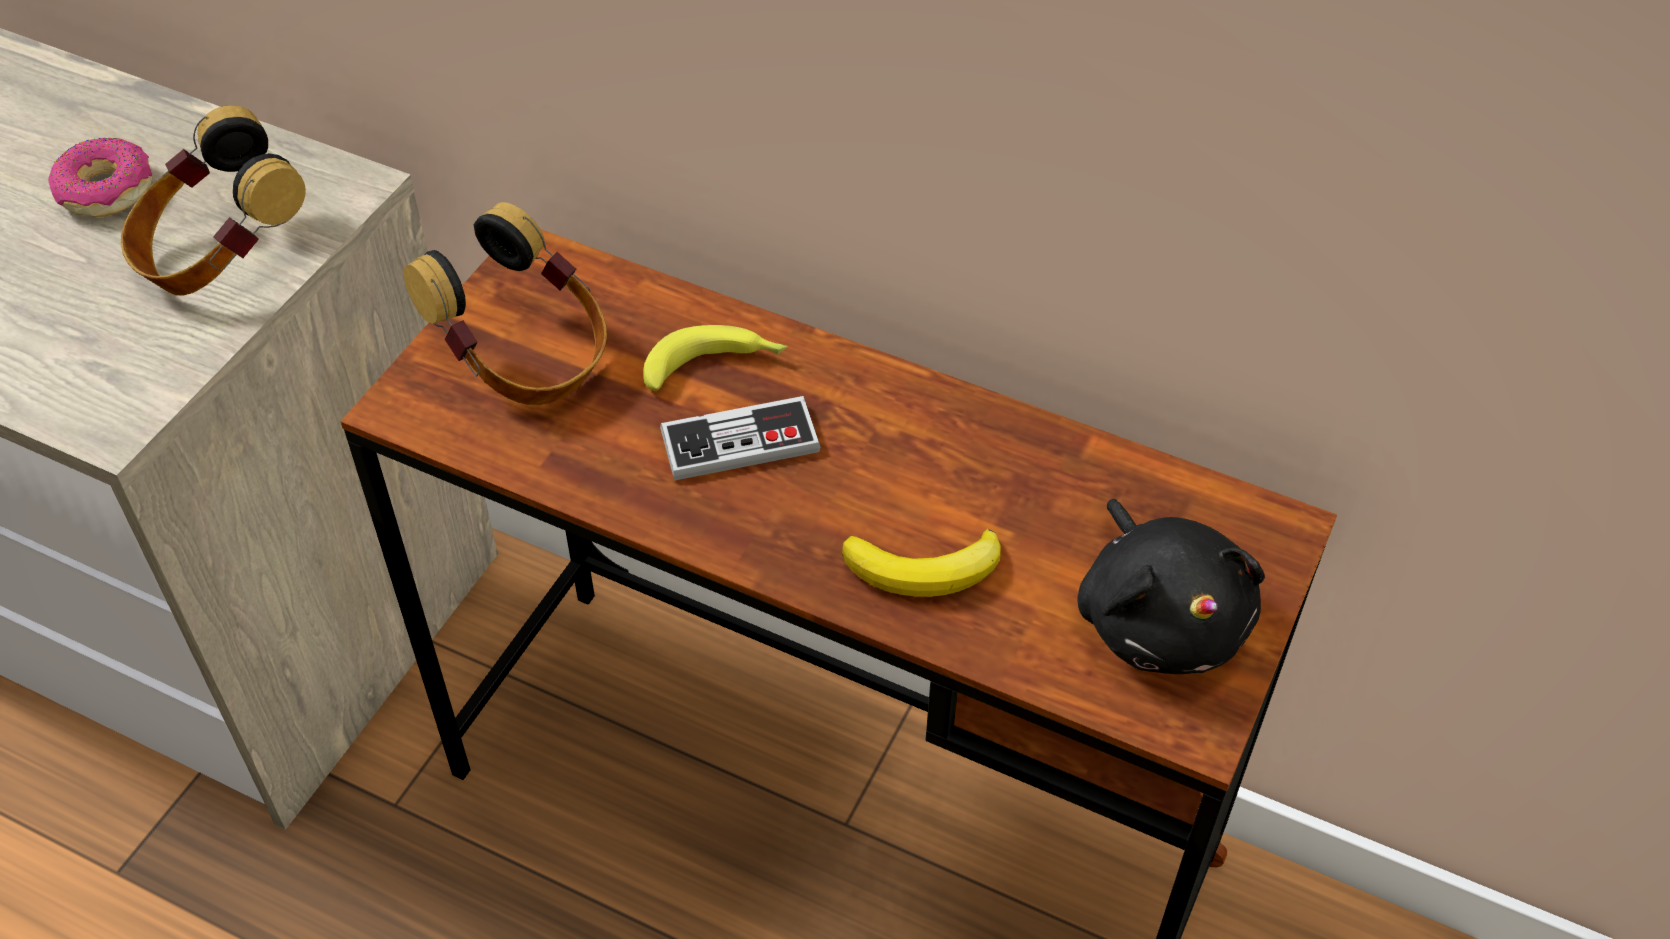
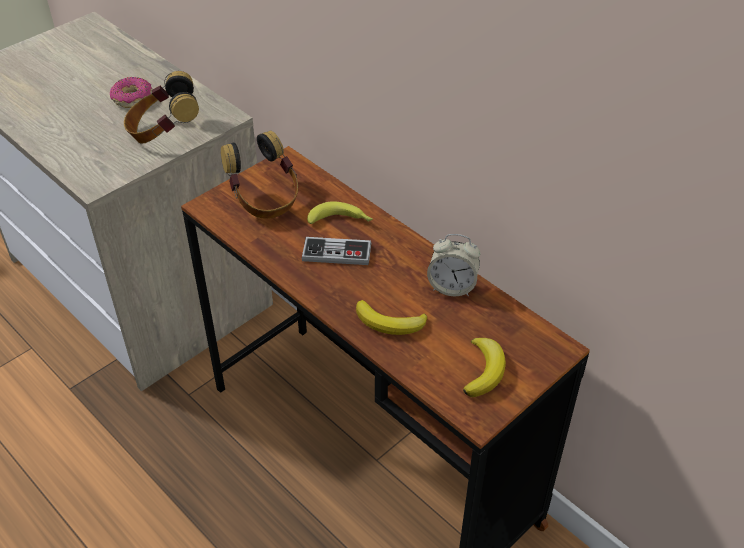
camera: 20 degrees right, 5 degrees down
(1013, 454) = (452, 287): none -> alarm clock
(1160, 619) = (484, 370): black plush toy -> banana

